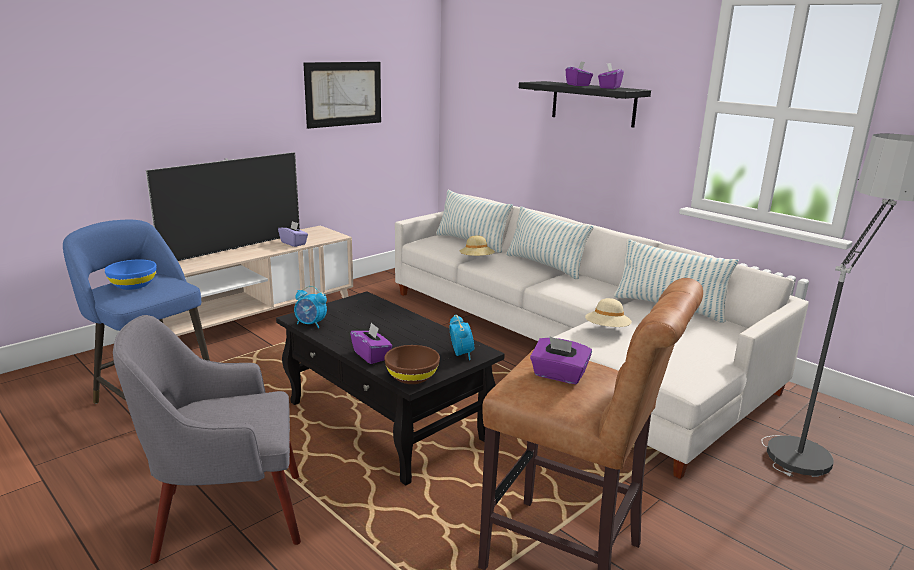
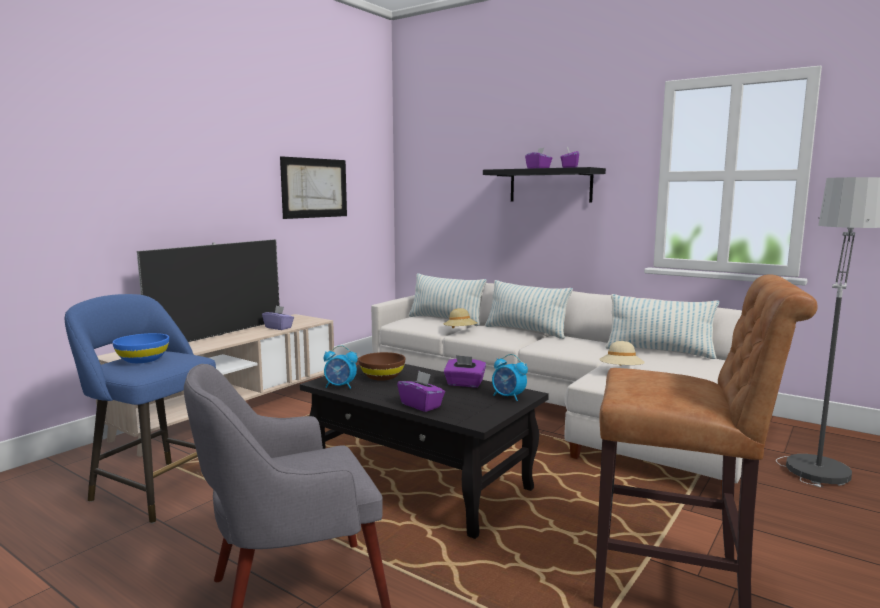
camera: 10 degrees left, 10 degrees down
(412, 377) = (475, 418): brown bowl -> brown bowl (382, 377)
(461, 354) = (508, 397): alarm clock -> alarm clock turned 150 degrees clockwise
(558, 375) = (661, 382): purple tissue box -> purple tissue box (464, 384)

